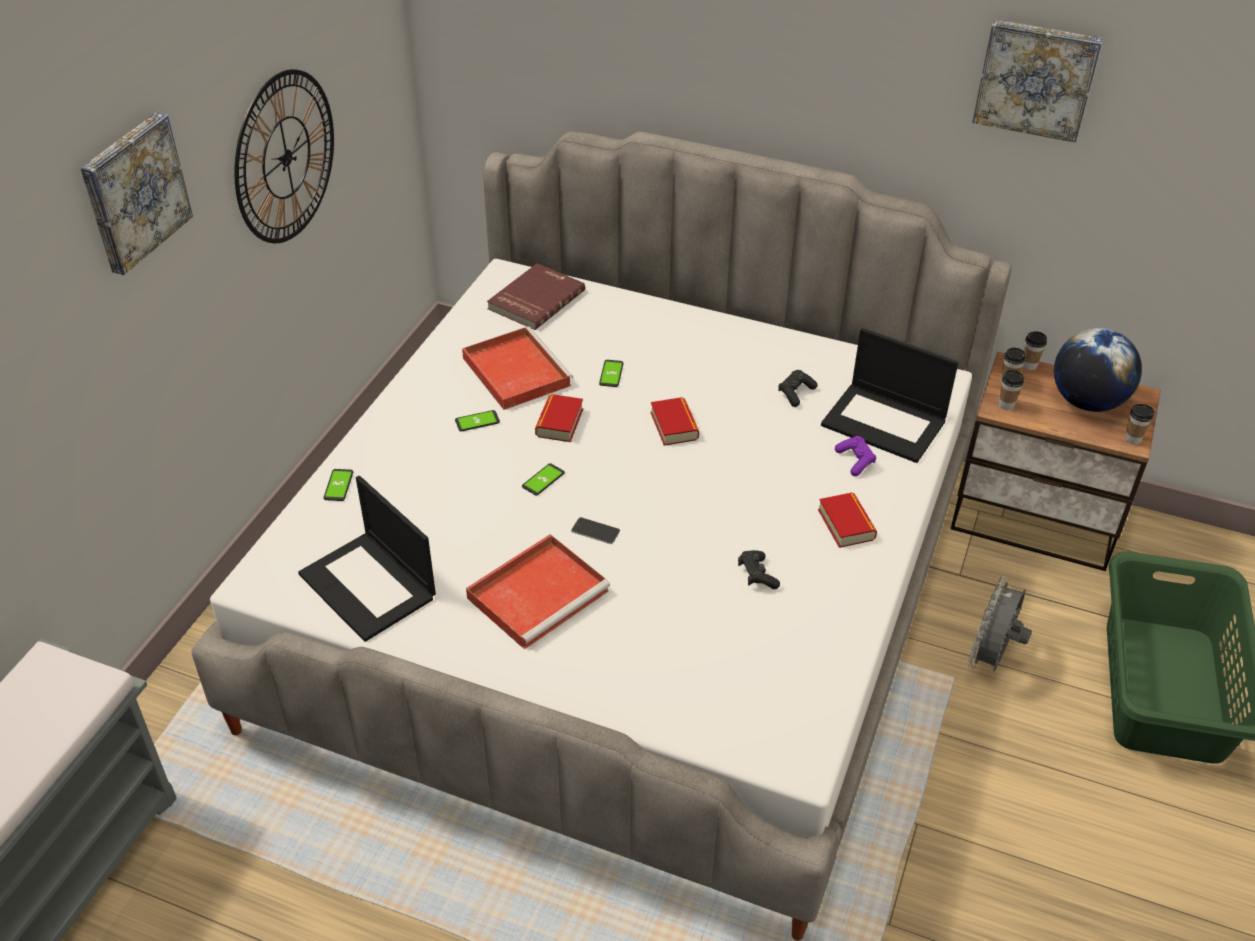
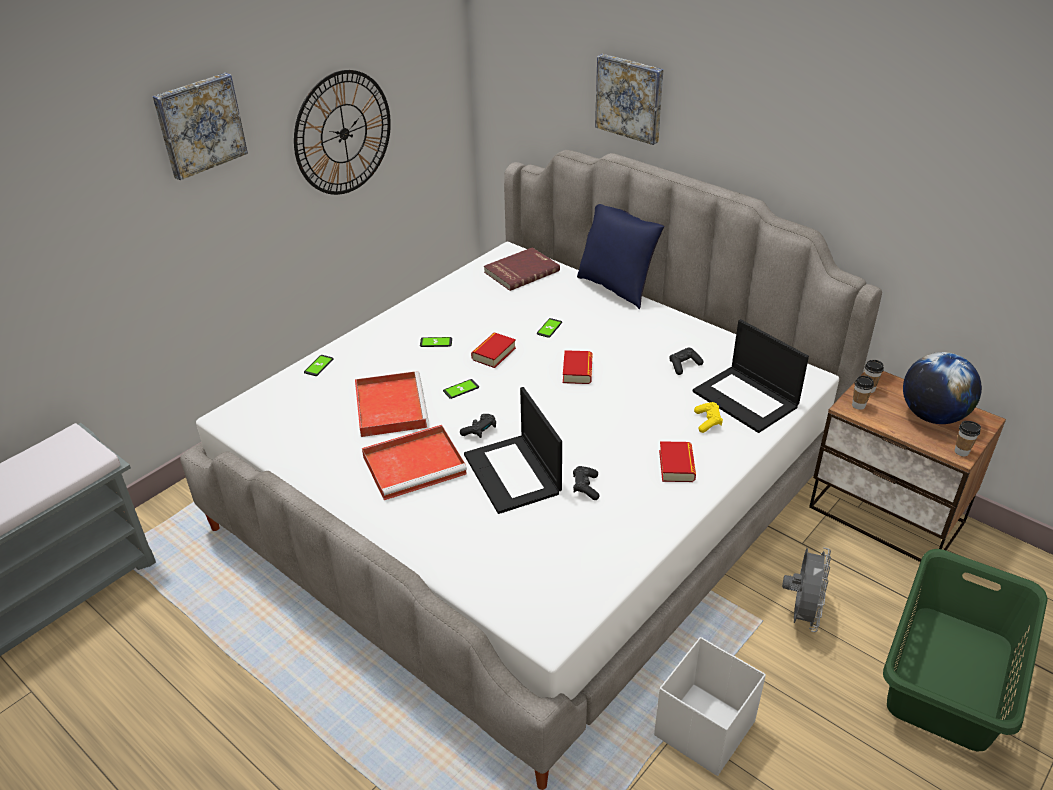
camera: 20 degrees right, 5 degrees down
(369, 586) = (301, 434): laptop -> laptop (513, 474)
(514, 371) = (480, 314): red tray -> red tray (389, 406)
(595, 531) = (480, 431): phone -> black game controller
(666, 302) = (616, 288): none -> blue pillow
(855, 461) = (707, 422): purple game controller -> yellow game controller
(941, 820) = (703, 729): none -> white storage box
(991, 659) = (801, 614): grey fan -> grey fan turned 150 degrees clockwise
(1029, 365) = (893, 380): cup -> none
(1036, 79) = (909, 128): picture -> picture (630, 98)

